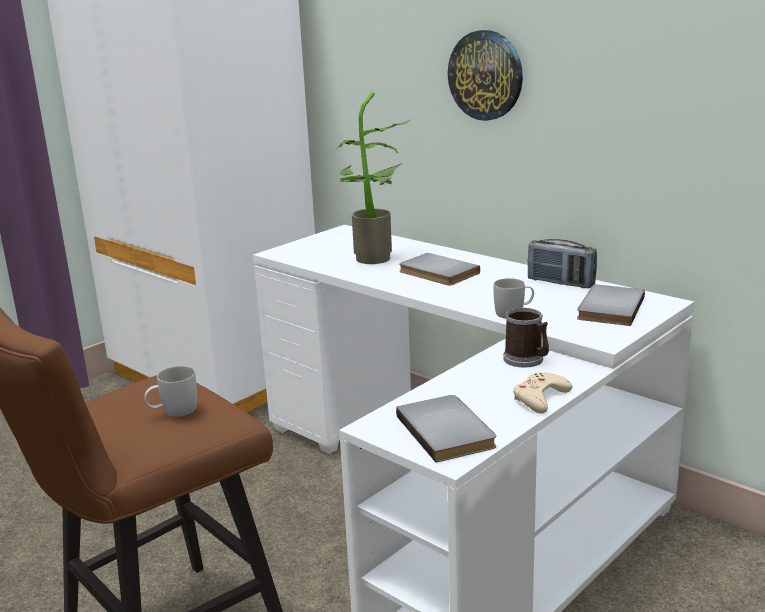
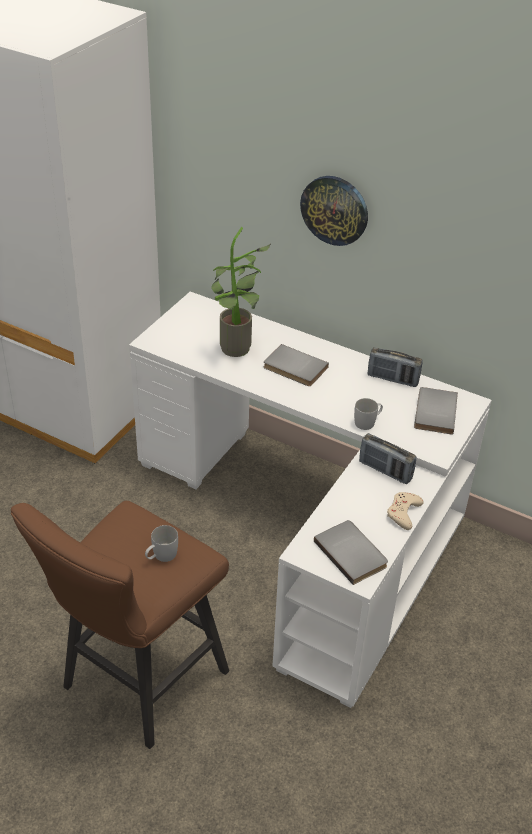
camera: 15 degrees left, 20 degrees up
(527, 360) = (385, 470): mug -> radio

